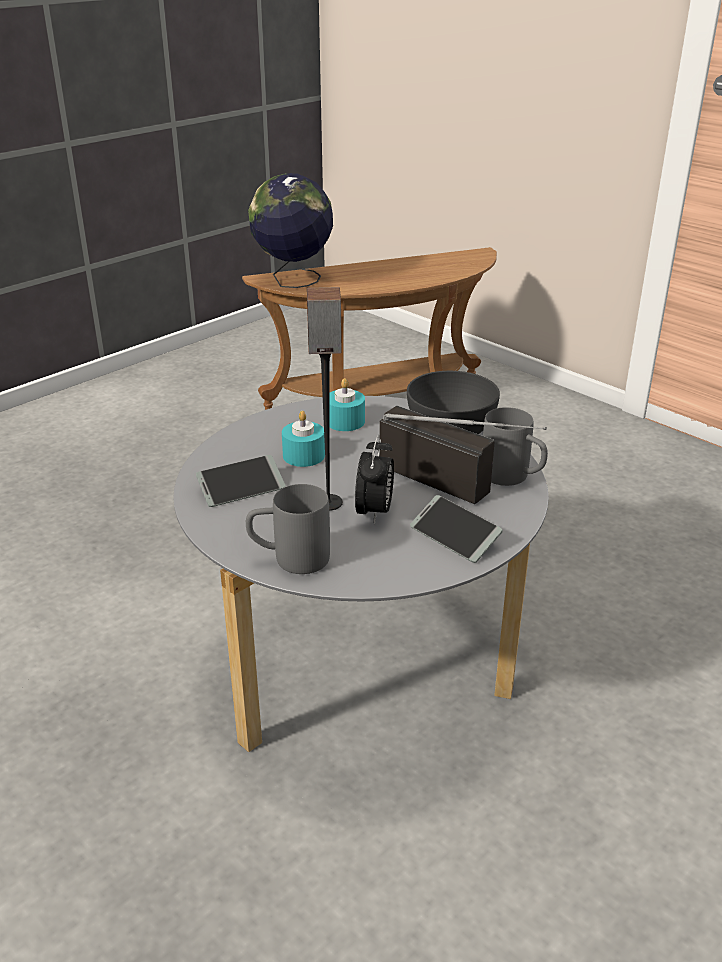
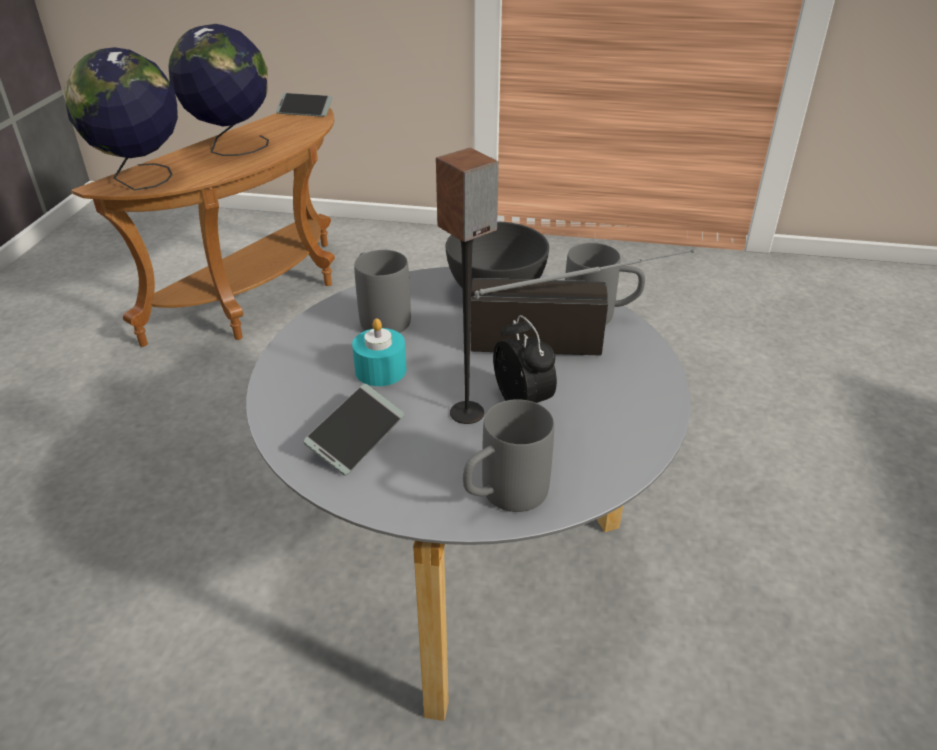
camera: 35 degrees left, 5 degrees up
(345, 421) = (380, 316): turquoise candle -> grey mug
(381, 272) = (232, 147): none -> globe
(454, 536) = (622, 396): phone -> phone (305, 111)

